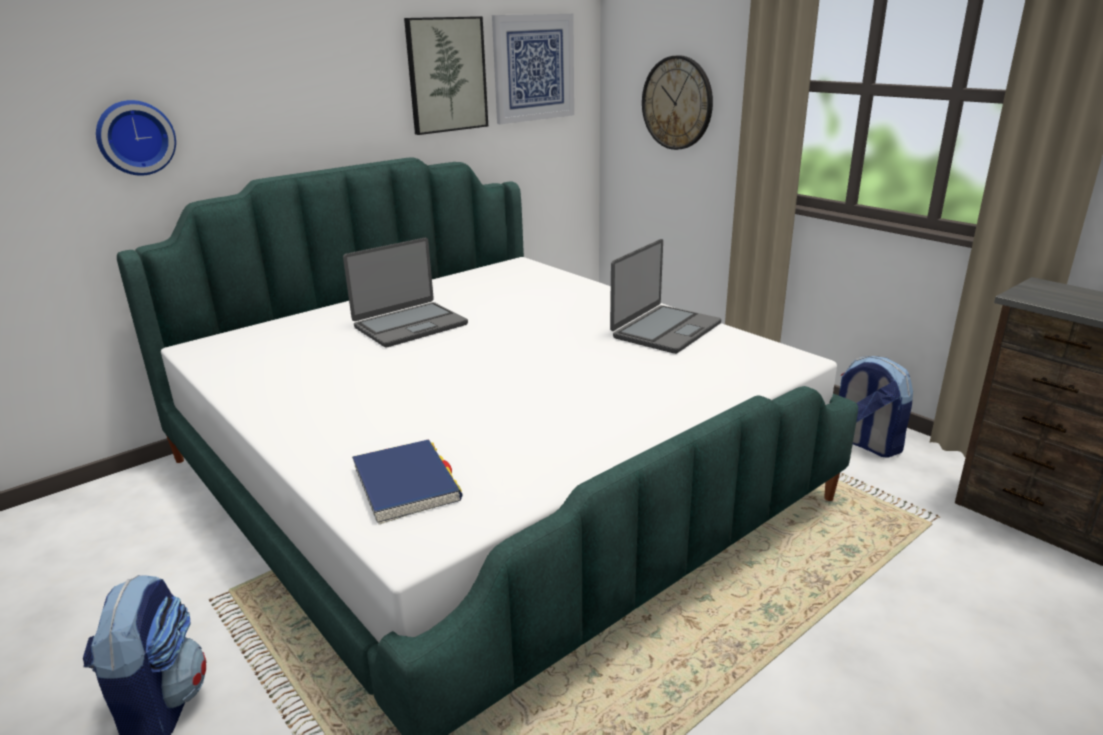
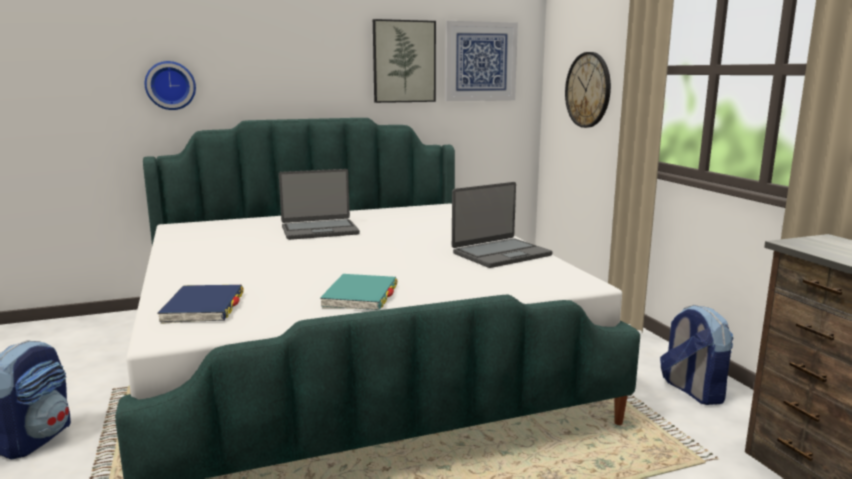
camera: 20 degrees right, 10 degrees down
(580, 425) = (360, 296): none -> turquoise book

